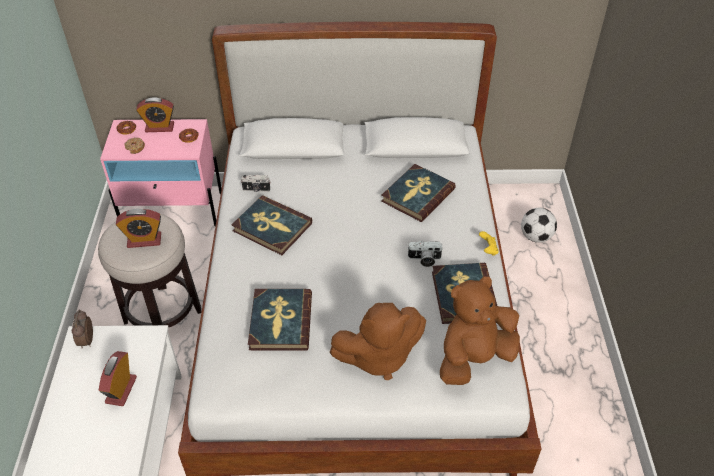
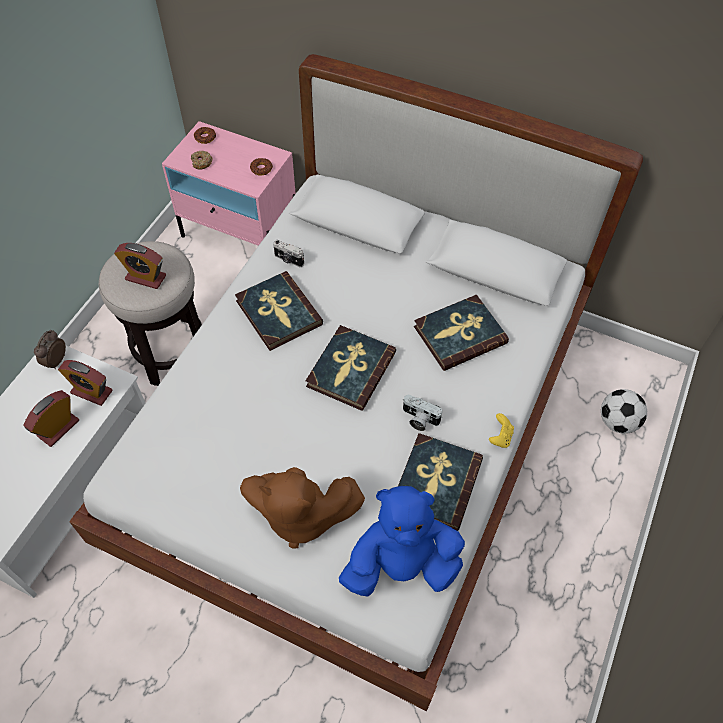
camera: 25 degrees right, 10 degrees up
(159, 127) = (238, 146): alarm clock -> alarm clock (91, 392)
(280, 321) = (222, 429): book -> book (350, 369)
(474, 358) = (401, 565): brown plush toy -> blue plush toy

